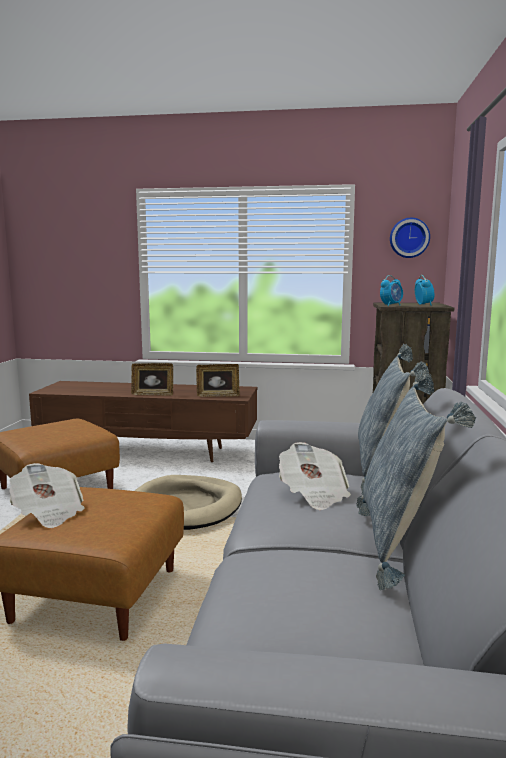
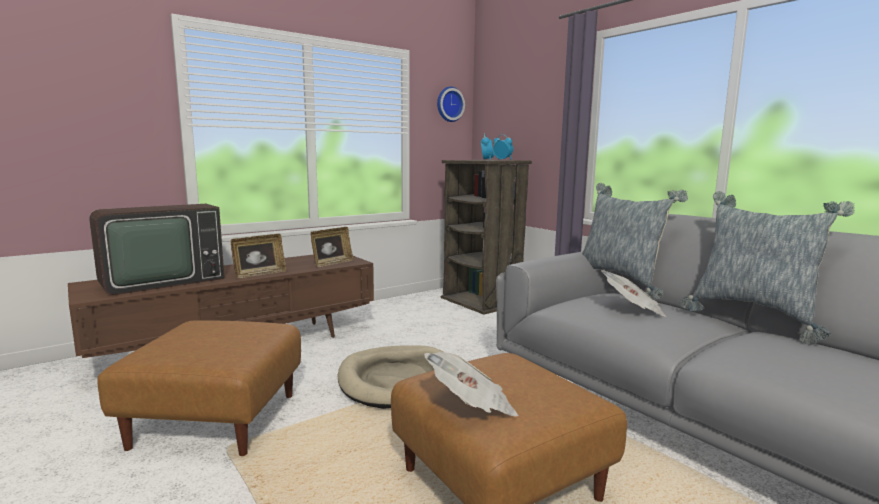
camera: 45 degrees left, 0 degrees up
(95, 388) = (160, 281): none -> television

